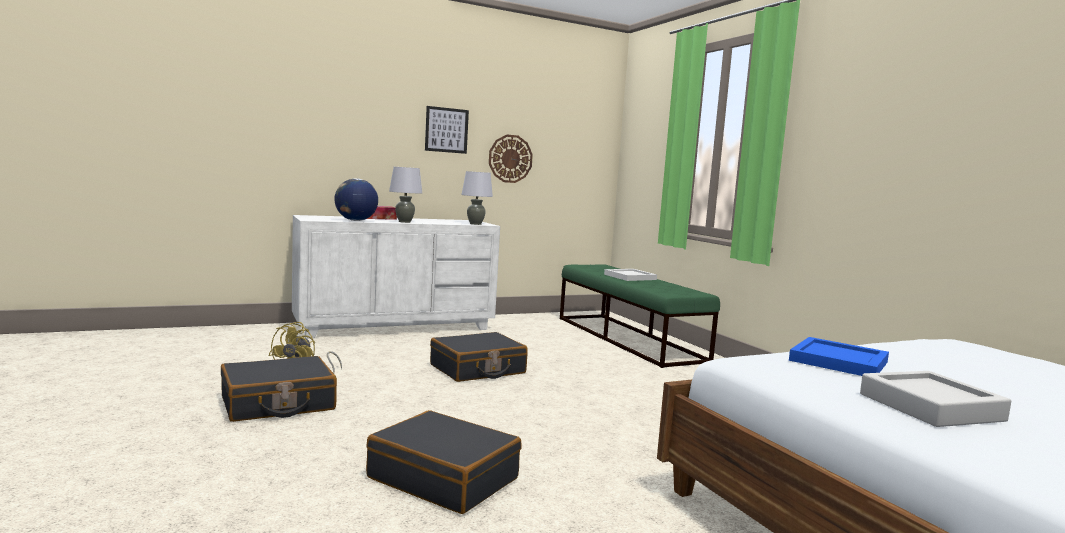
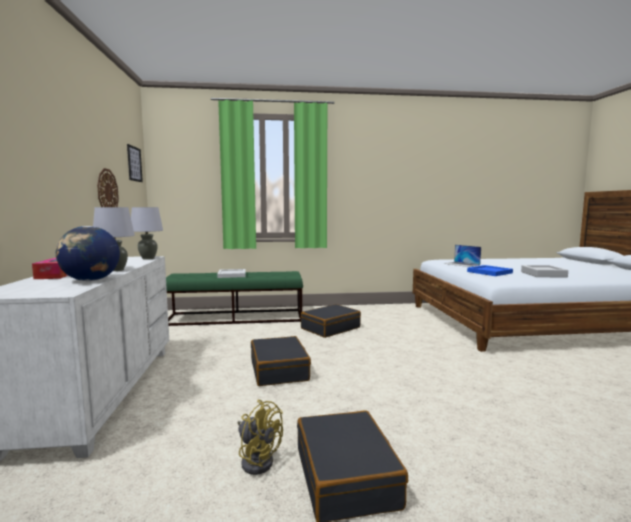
camera: 70 degrees left, 0 degrees up
(444, 478) = (491, 404): black suitcase -> black suitcase (330, 328)
(446, 130) = (70, 162): picture -> picture (134, 164)
(919, 350) = (461, 264): none -> laptop

